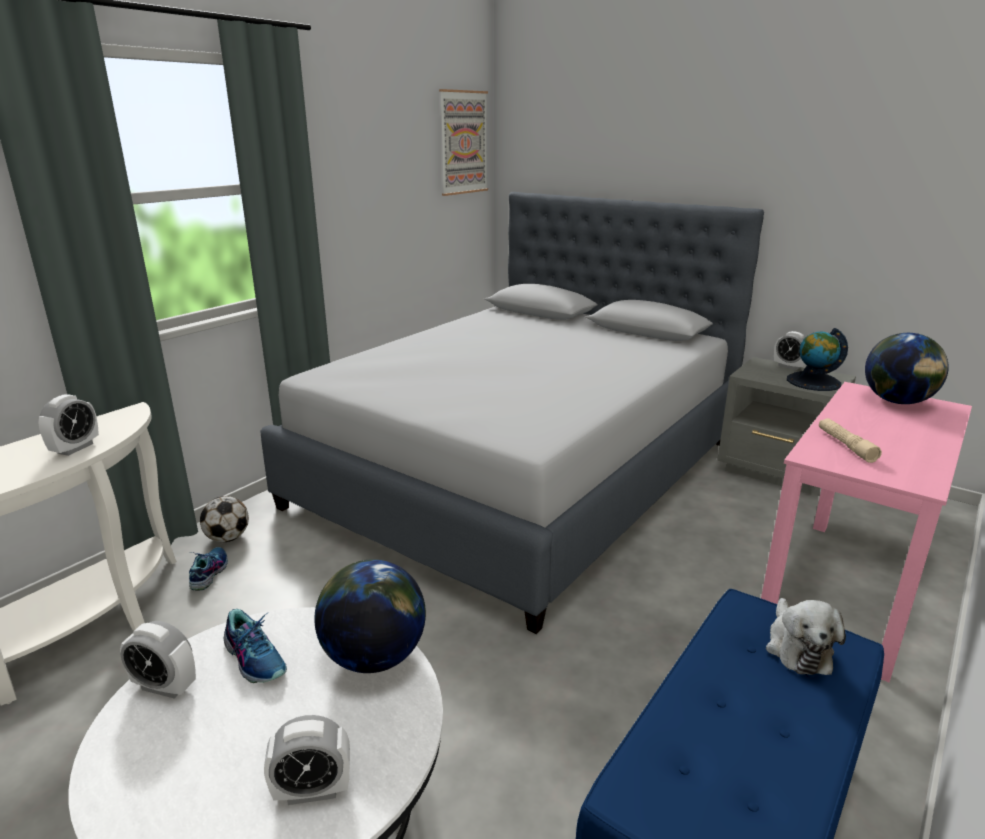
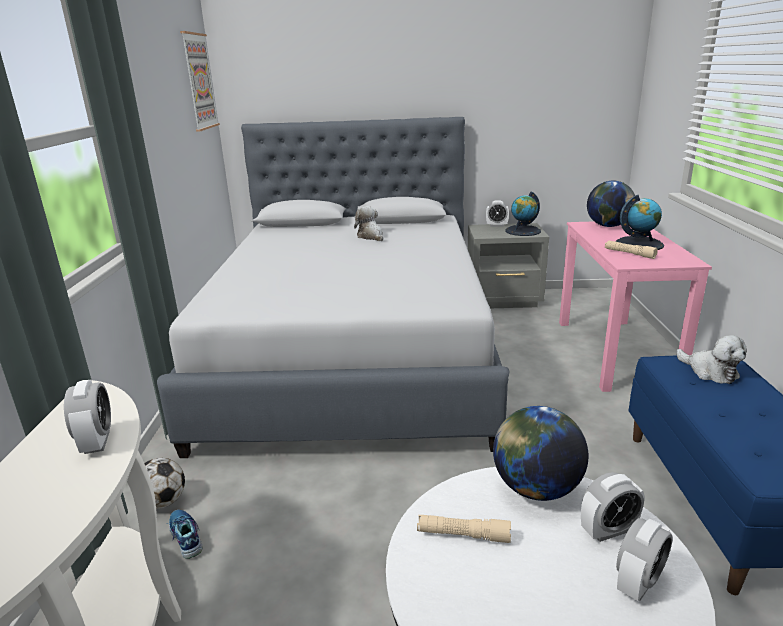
camera: 35 degrees left, 0 degrees up
(165, 687) = (432, 594): alarm clock -> alarm clock (608, 531)
(256, 658) = (463, 535): shoe -> beige flashlight
(579, 342) = (371, 236): none -> plush toy
(891, 437) = (639, 244): none -> globe

